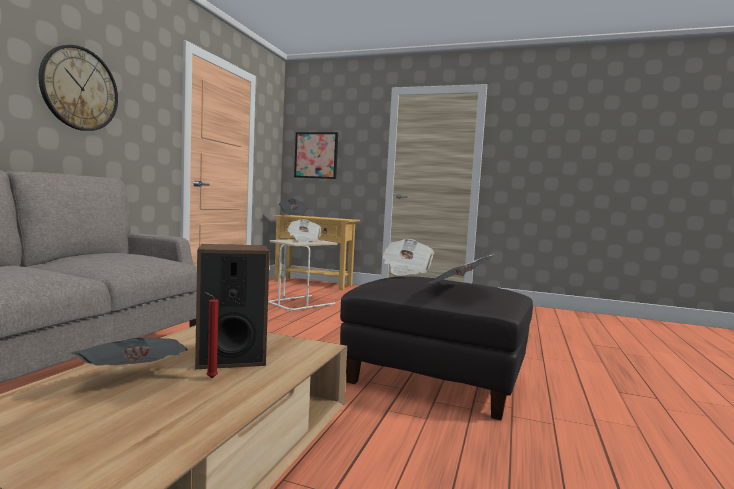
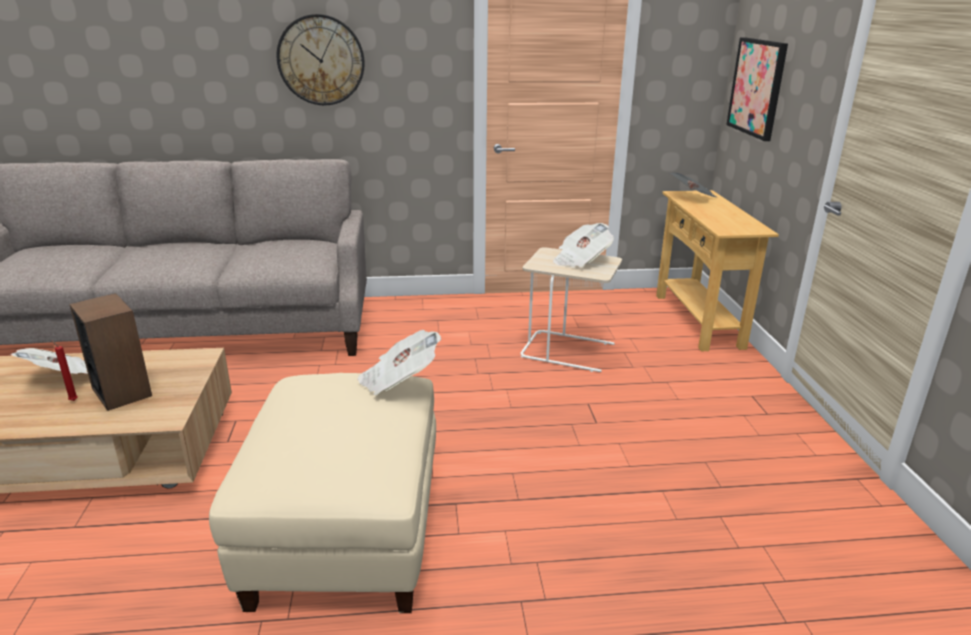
camera: 65 degrees right, 20 degrees up
(435, 379) = (346, 533): black ottoman -> beige ottoman
(457, 288) = (285, 436): newspaper -> none

